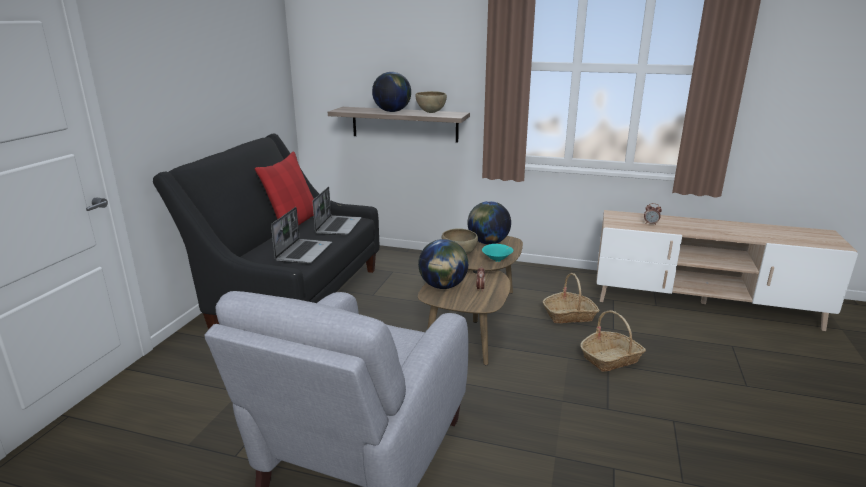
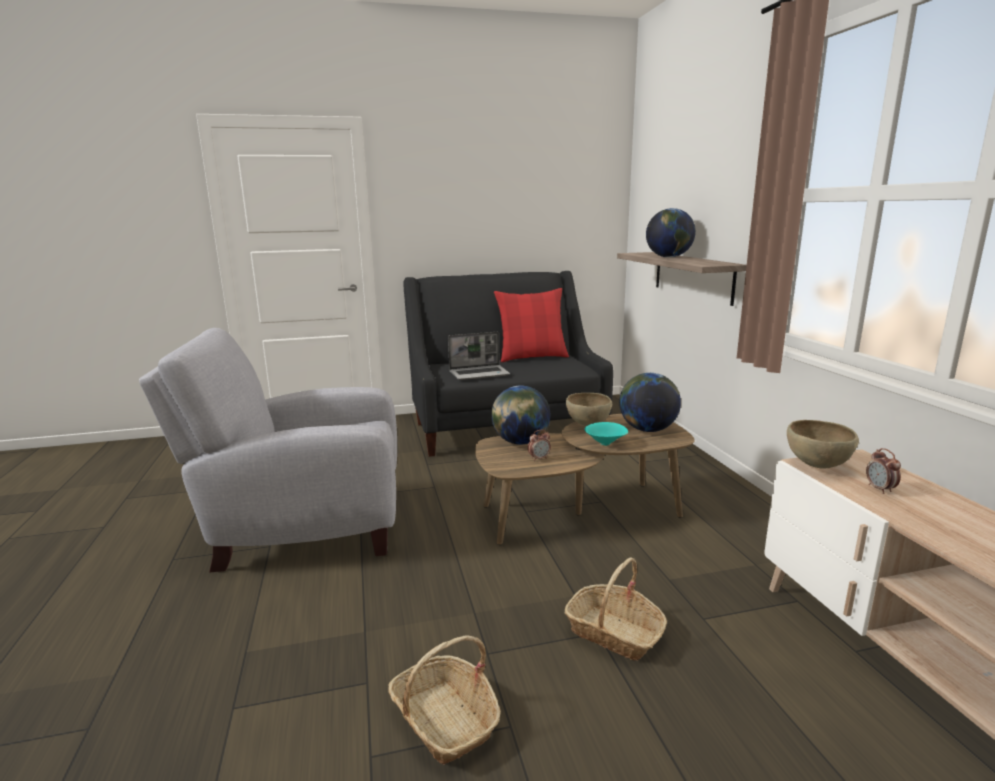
camera: 60 degrees right, 5 degrees down
(338, 226) = (552, 368): laptop -> none
(430, 113) = (699, 261): brown bowl -> brown bowl (816, 466)
(569, 315) = (686, 572): basket -> basket (445, 720)

